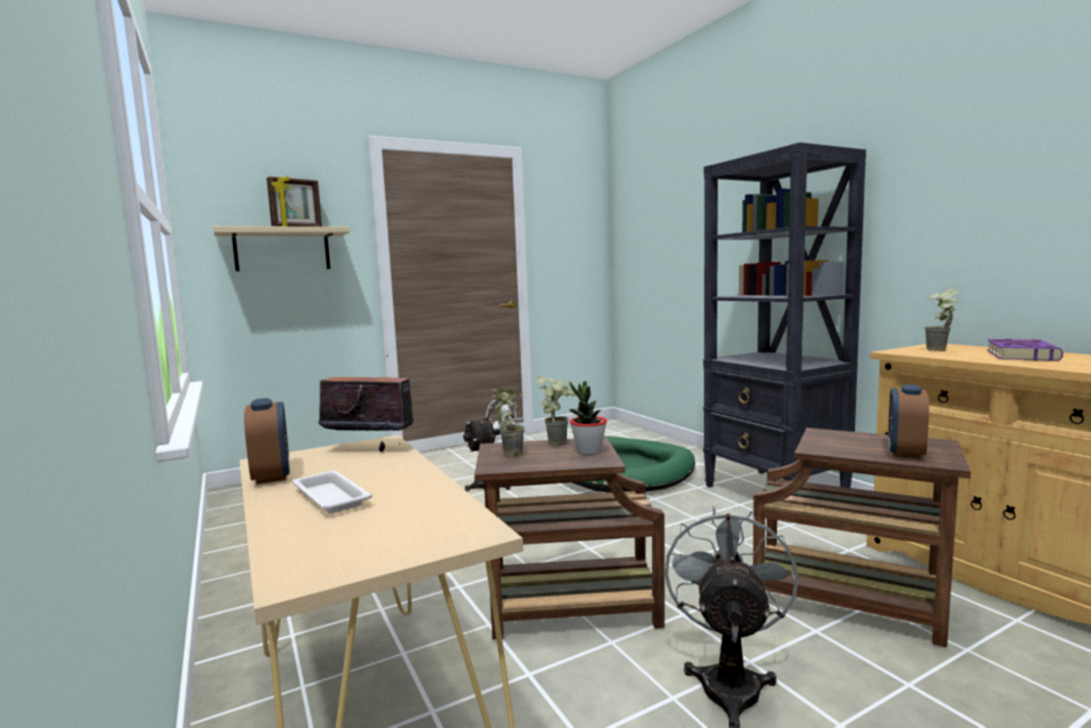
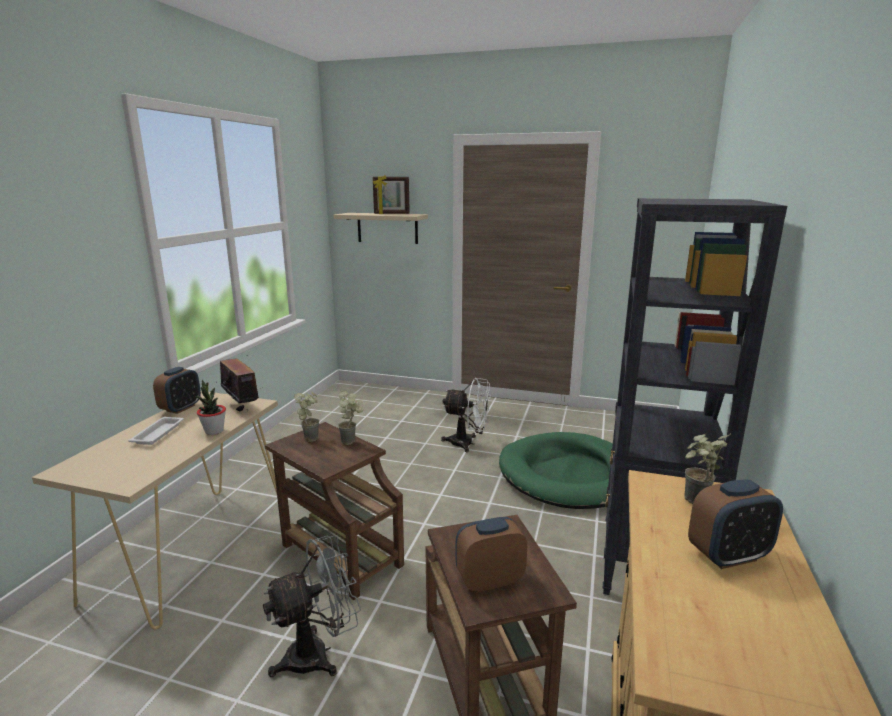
camera: 45 degrees right, 10 degrees up
(588, 451) = (342, 457): potted plant -> potted plant (214, 431)
(1020, 355) = (728, 556): purple book -> alarm clock

